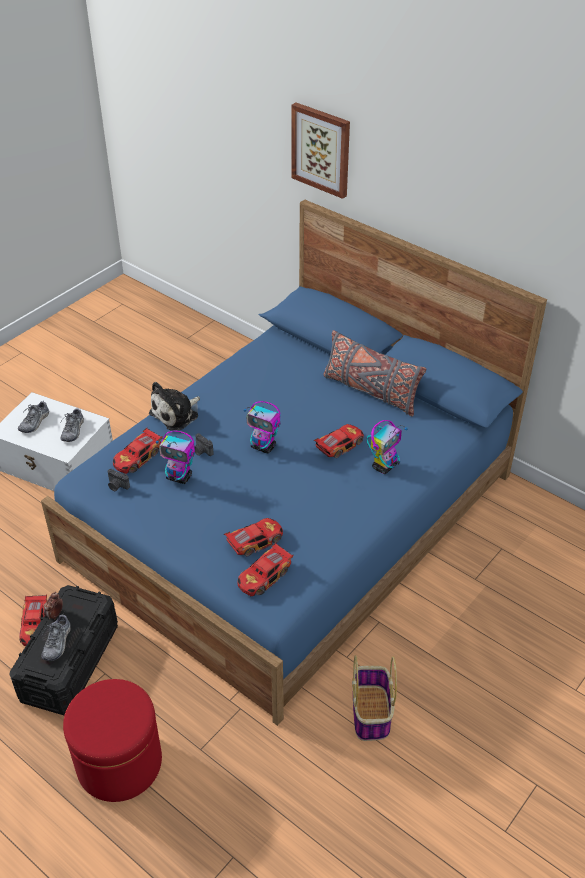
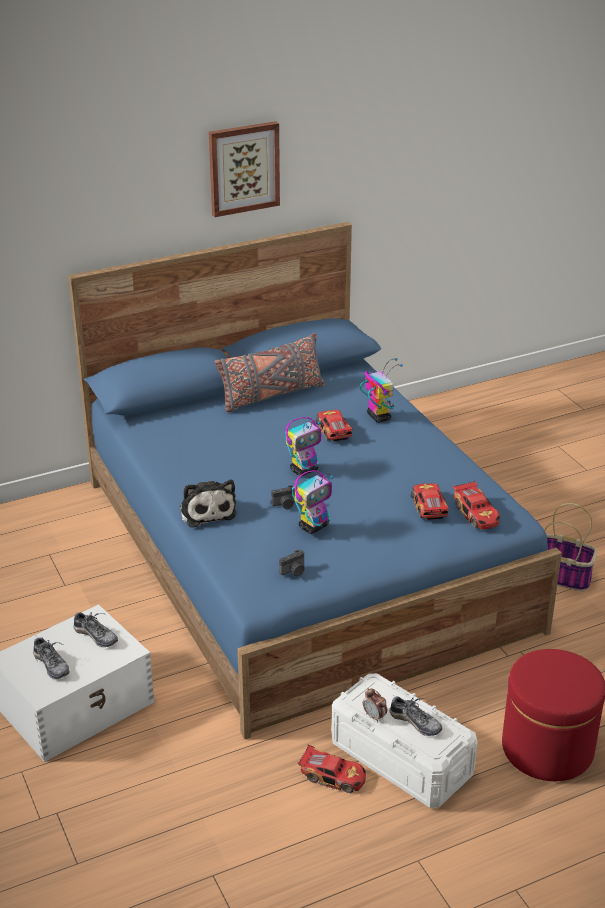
camera: 65 degrees left, 10 degrees down
(70, 662) = (401, 758): black storage box -> white storage box
(138, 458) = (264, 546): toy car -> none
(321, 149) = (77, 208): picture -> picture (243, 168)

